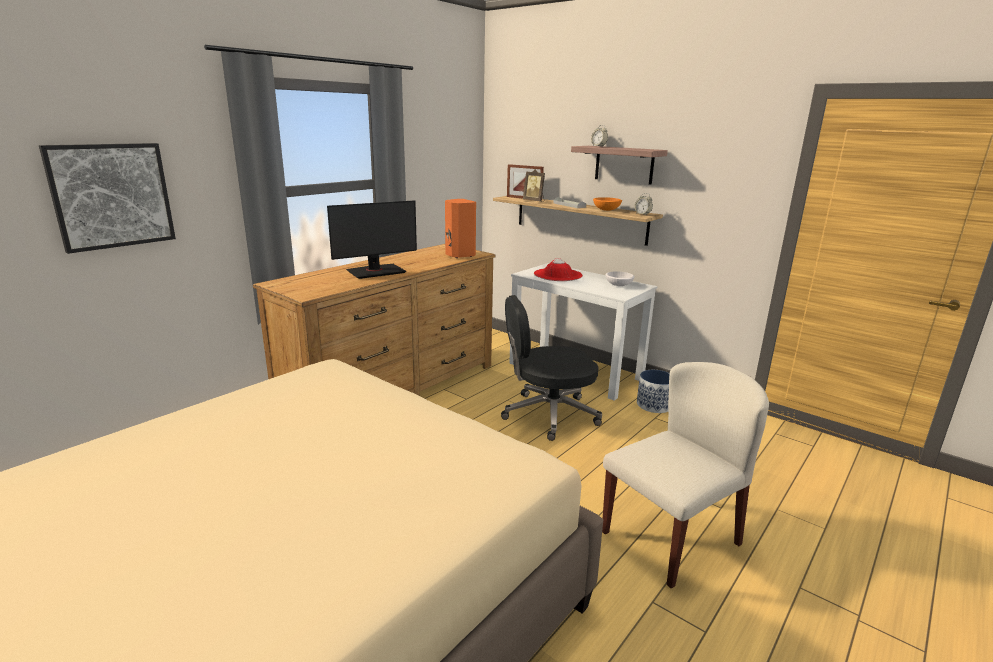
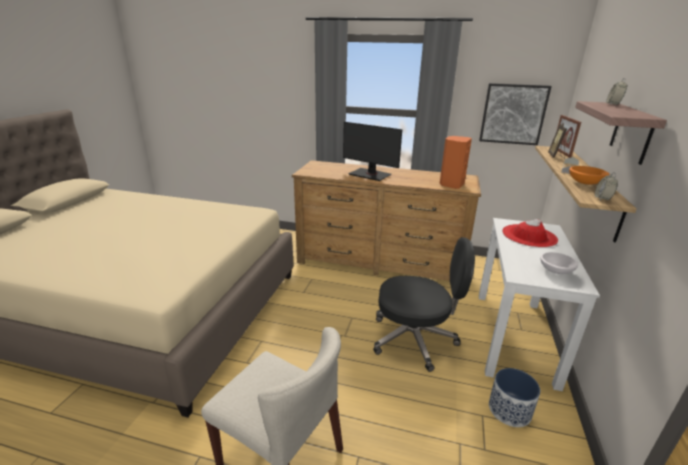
camera: 65 degrees right, 5 degrees up
(112, 196) = (262, 99): picture -> picture (513, 114)
(548, 414) = (415, 339): black office chair -> black office chair turned 135 degrees clockwise

